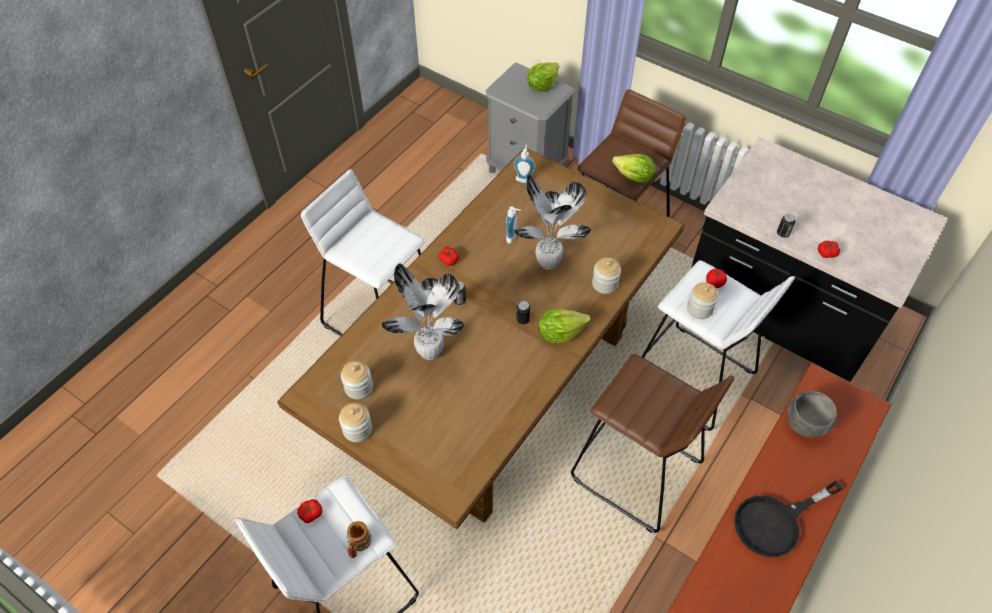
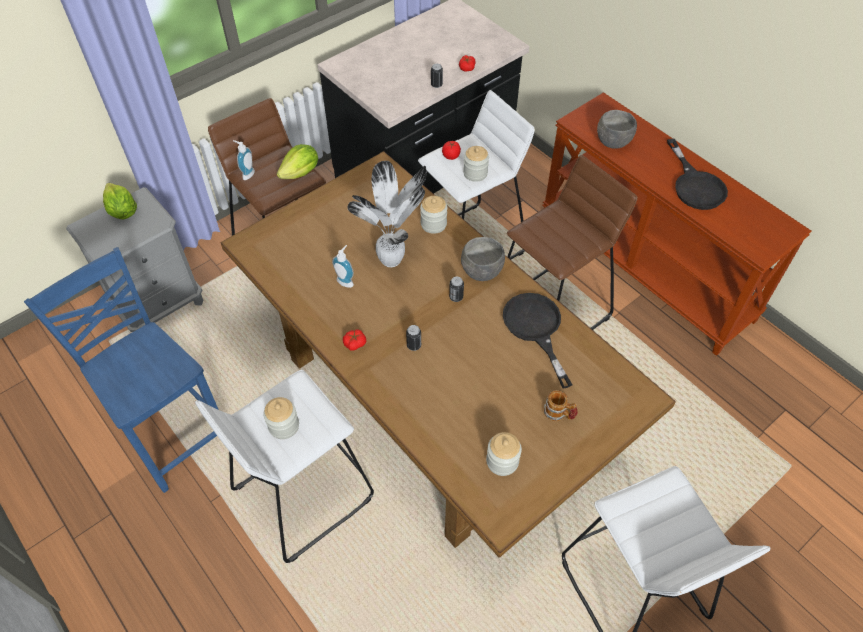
camera: 75 degrees left, 0 degrees up
(311, 513) = (639, 540): tomato -> none
(357, 429) = (555, 471): jar -> jar (284, 426)
(358, 545) = (680, 498): mug -> mug (559, 414)
(412, 221) = (174, 434): none -> blue chair
(430, 353) = (475, 385): potted plant -> none
(506, 389) = (535, 329): none -> black frying pan
(524, 178) = (267, 253): soap dispenser -> soap dispenser (247, 174)
(560, 333) = (481, 272): lettuce -> grey bowl

